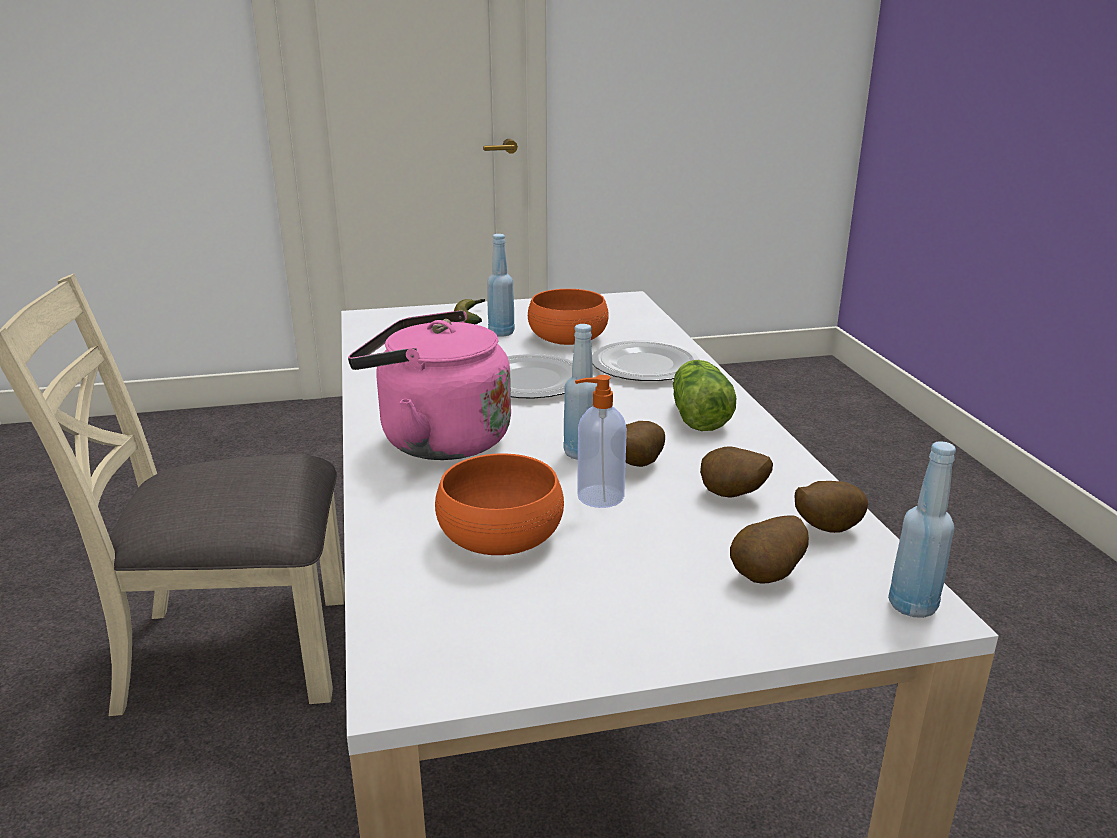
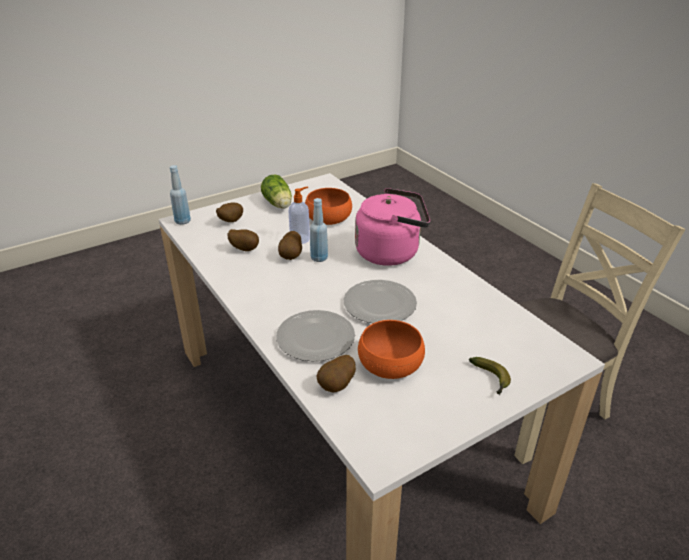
camera: 160 degrees right, 10 degrees up
(501, 333) = (445, 358): blue bottle -> none
(698, 415) = (268, 296): lettuce -> lettuce (278, 204)
(824, 529) = (207, 242): potato -> potato (337, 386)

